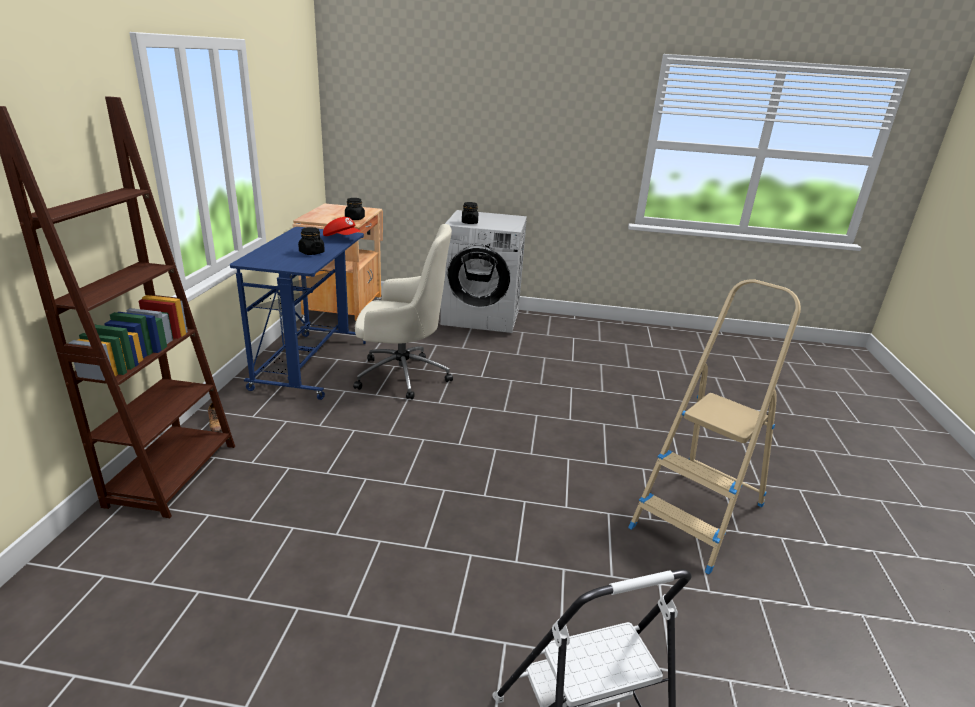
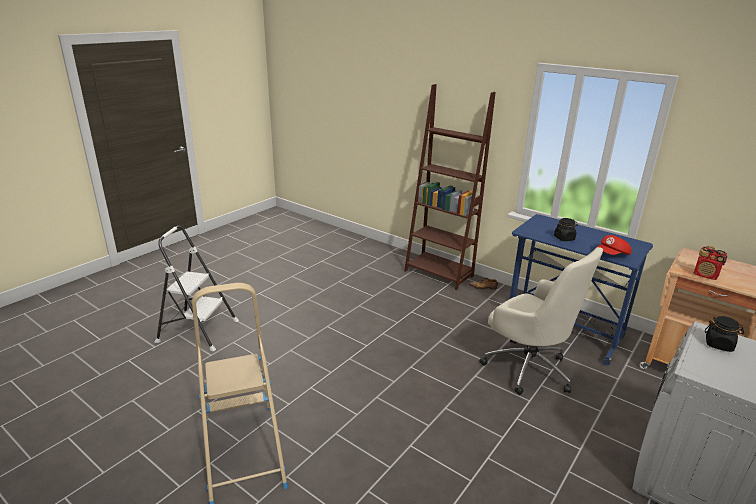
camera: 120 degrees right, 0 degrees up
(354, 218) = (705, 275): black jar -> radio
(402, 377) = (528, 369): beige office chair -> beige office chair turned 75 degrees counterclockwise

